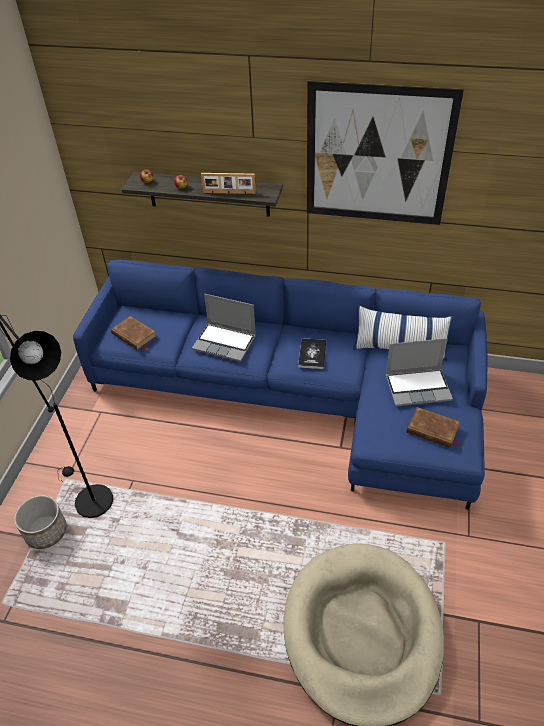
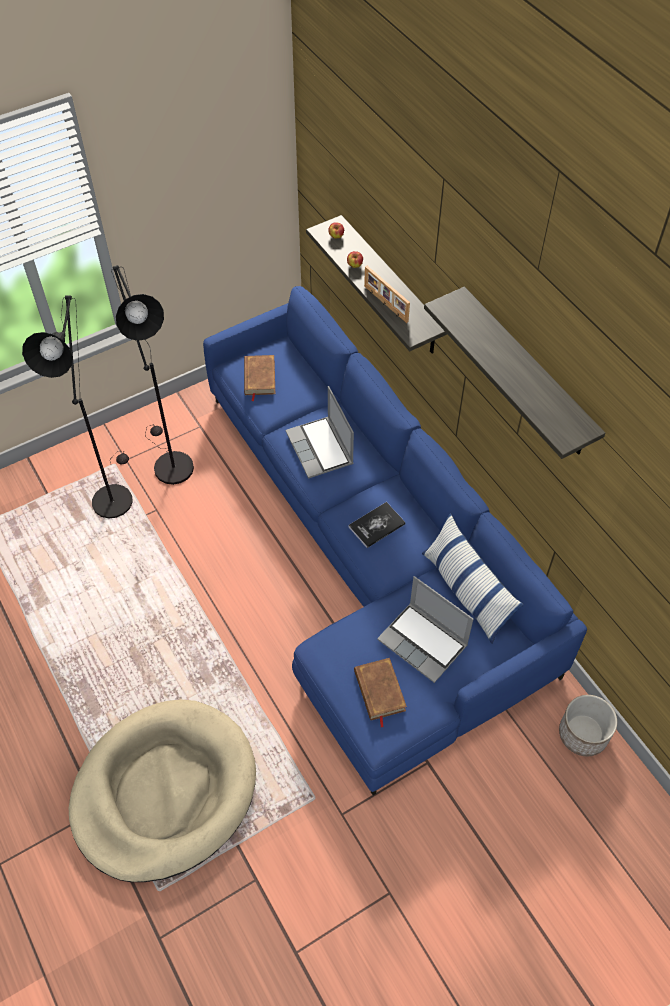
camera: 45 degrees right, 10 degrees up
(46, 531) = (59, 496): planter -> planter (583, 734)
(106, 447) = (169, 463): none -> black floor lamp
(377, 156) = (527, 374): picture -> shelf

